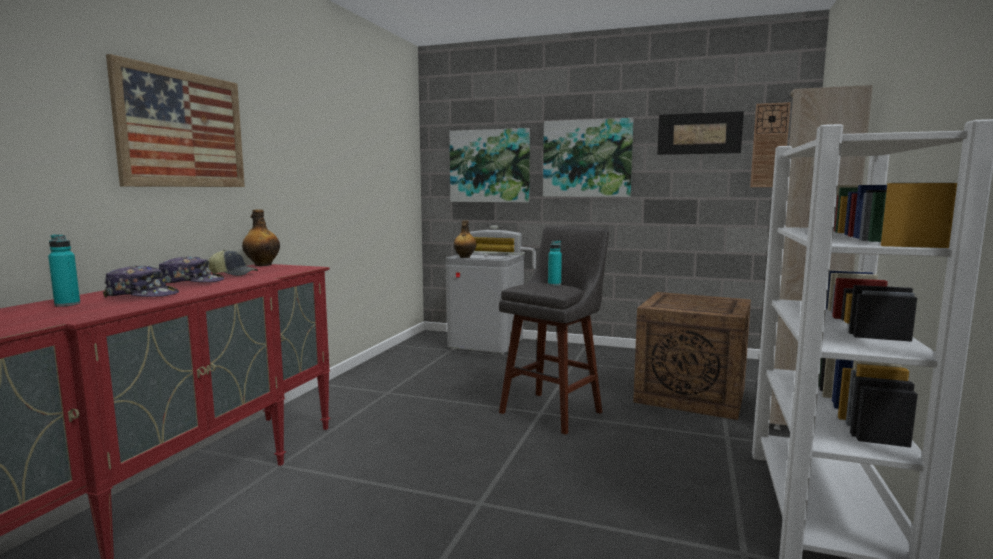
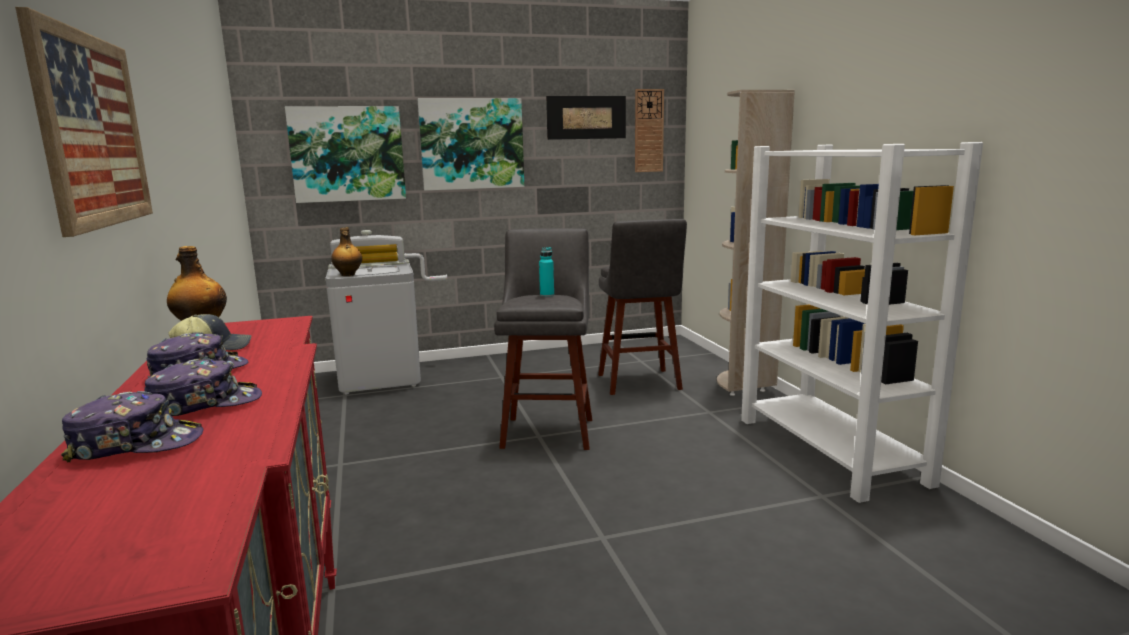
camera: 35 degrees left, 5 degrees up
(67, 304) = (136, 445): turquoise bottle -> cap
(689, 395) = (639, 383): crate -> grey stool

